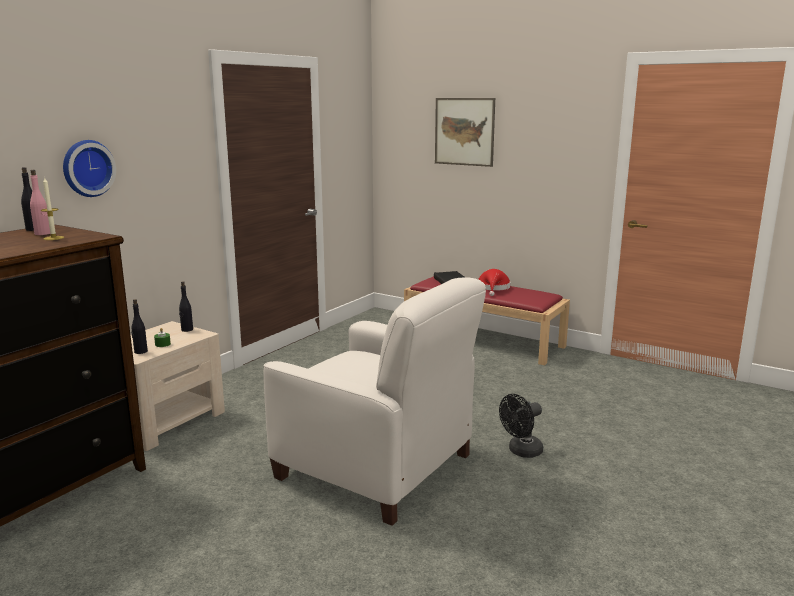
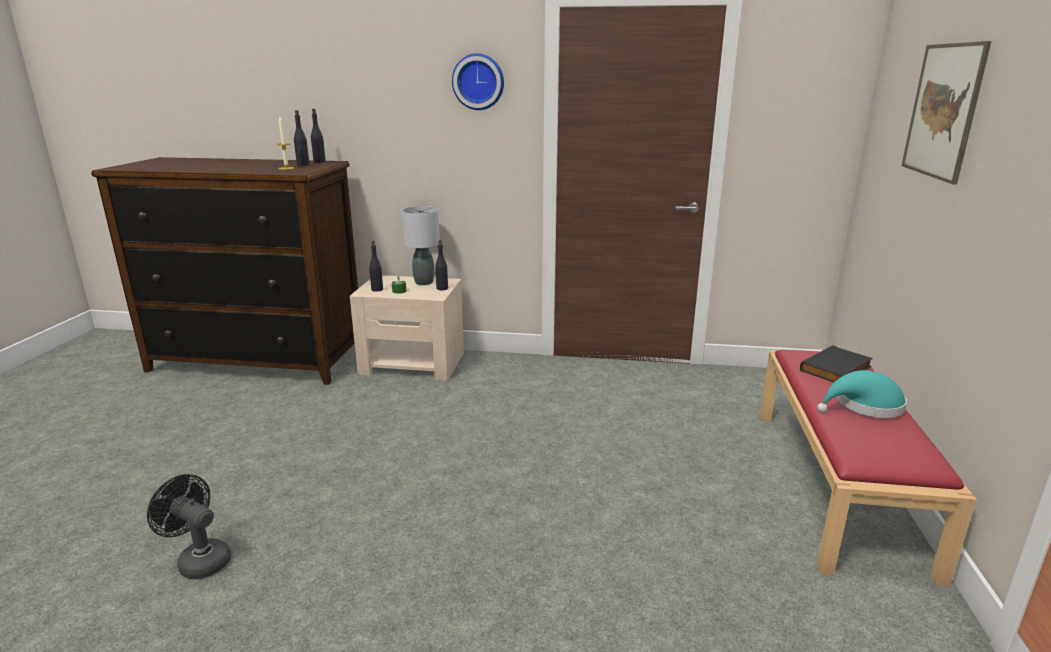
camera: 65 degrees right, 5 degrees up
(42, 234) = (303, 165): pink bottle -> black bottle
(87, 168) = (388, 116): wall clock -> wall clock (478, 82)
(156, 333) = (424, 282): none -> grey table lamp
(377, 467) = (379, 495): white armchair -> none
(493, 288) = (864, 406): red hat -> turquoise hat
(521, 452) = (476, 608): black fan -> black fan (199, 560)

